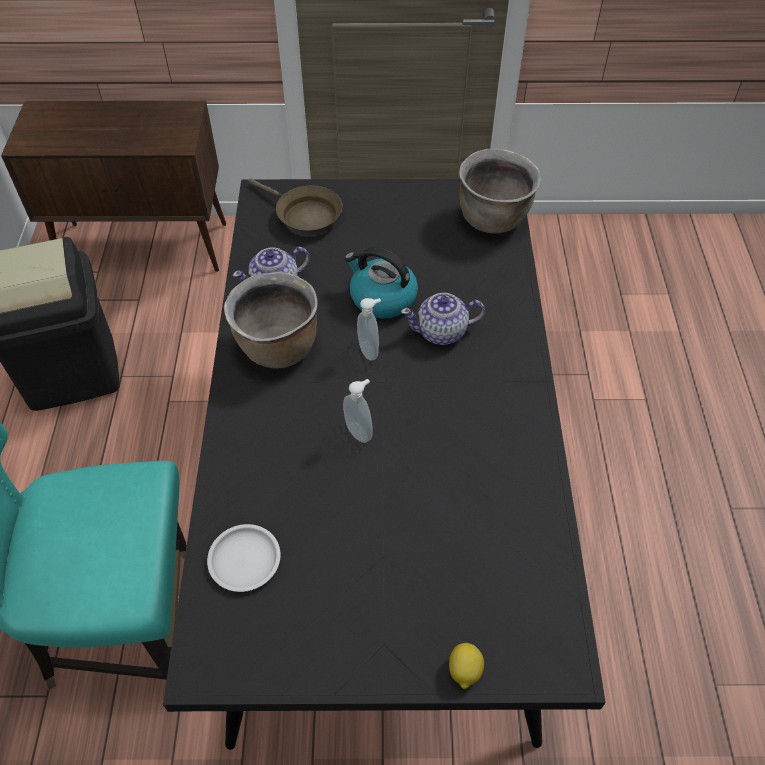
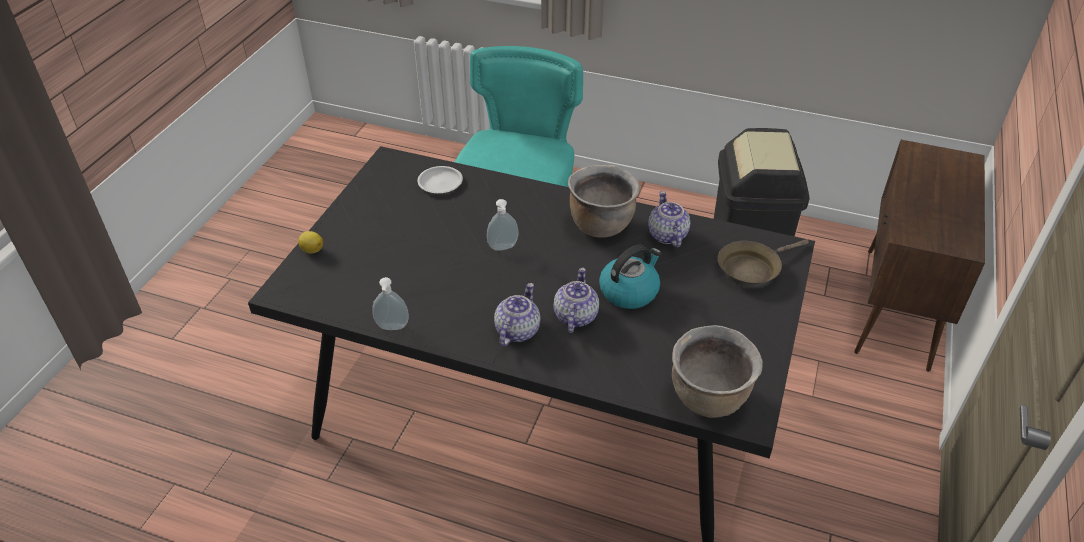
camera: 110 degrees right, 10 degrees down
(370, 350) = (575, 271): soap dispenser -> soap dispenser (392, 328)
(488, 375) = (517, 330): none -> teapot

